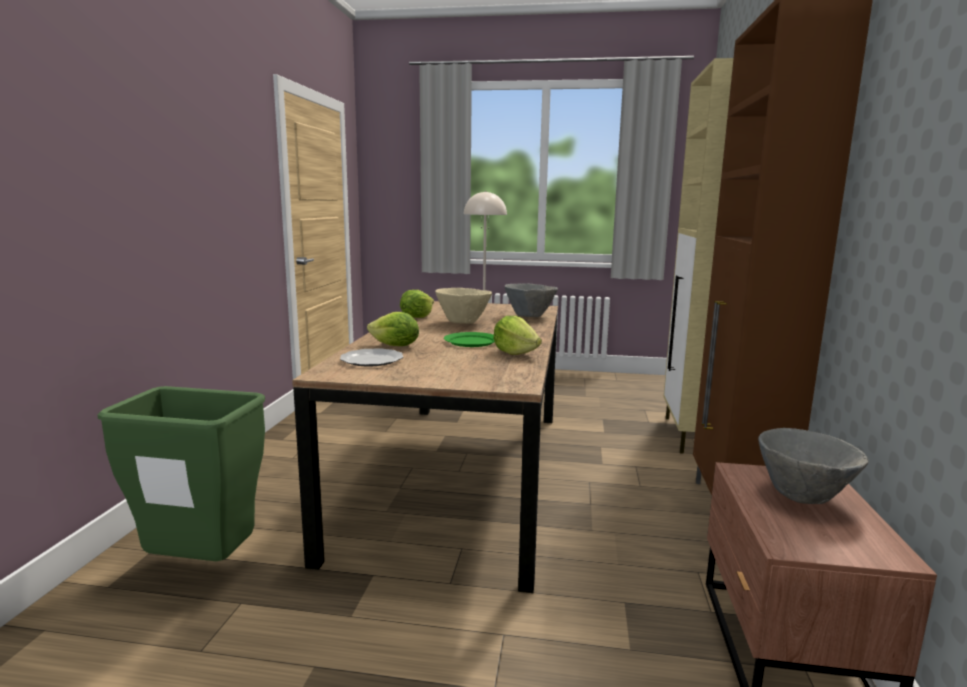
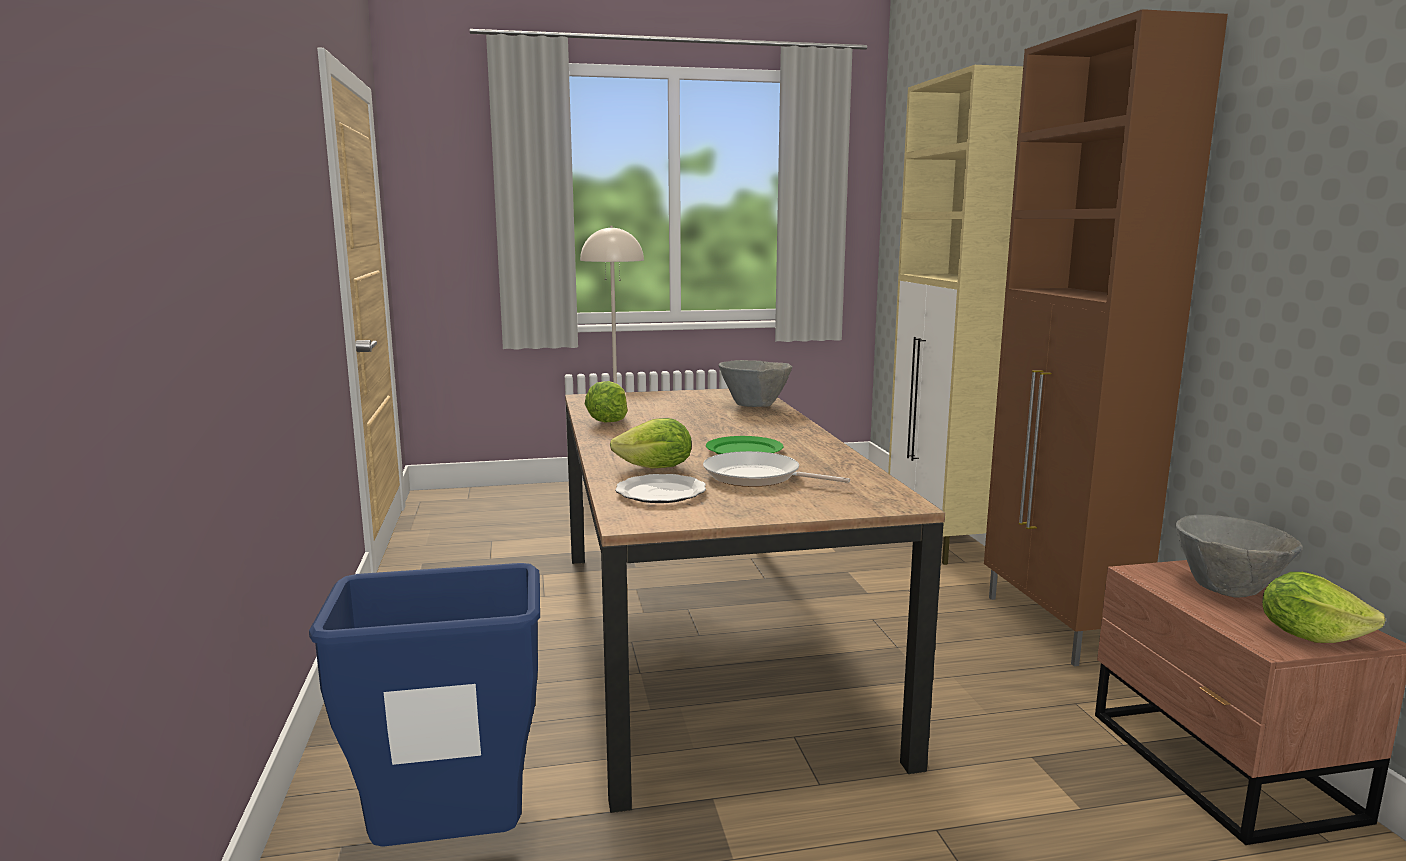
camera: 20 degrees left, 0 degrees up
(201, 566) = (449, 848): green trash can -> blue trash can
(449, 358) = (757, 477): none -> frying pan
(463, 322) = (685, 423): beige bowl -> none
(515, 353) = (824, 460): lettuce -> lettuce (1309, 636)

